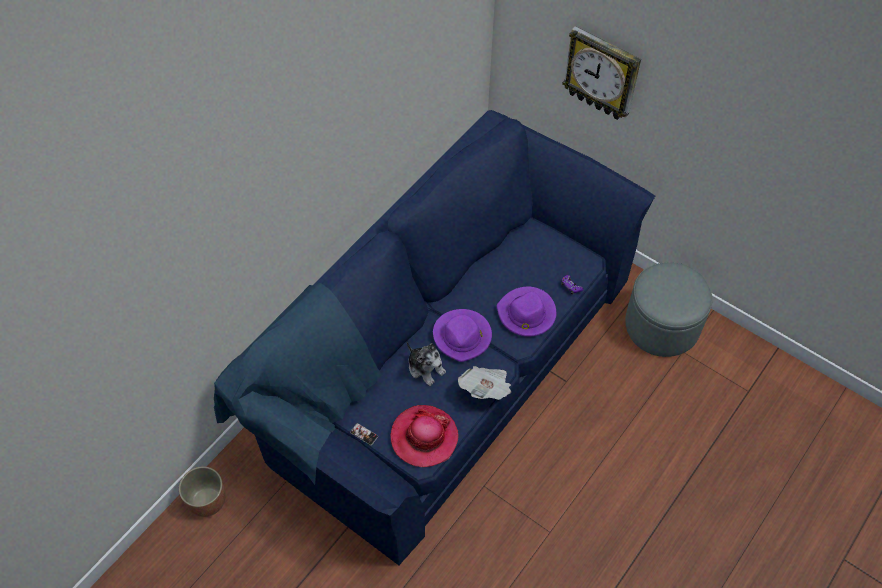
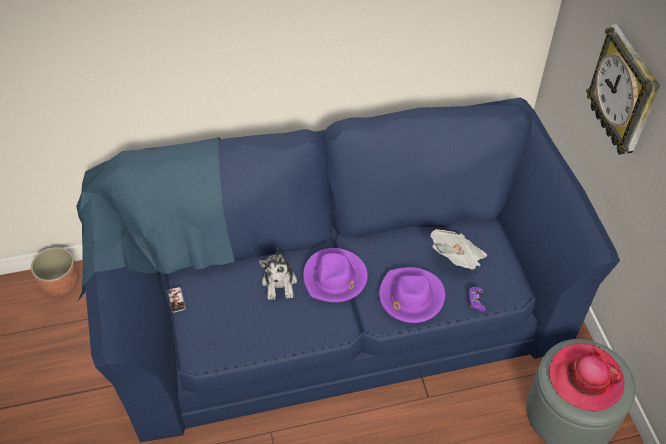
camera: 40 degrees right, 5 degrees down
(424, 437) = (219, 337): hat -> hat (585, 378)
(486, 389) = (311, 335): newspaper -> newspaper (457, 258)

